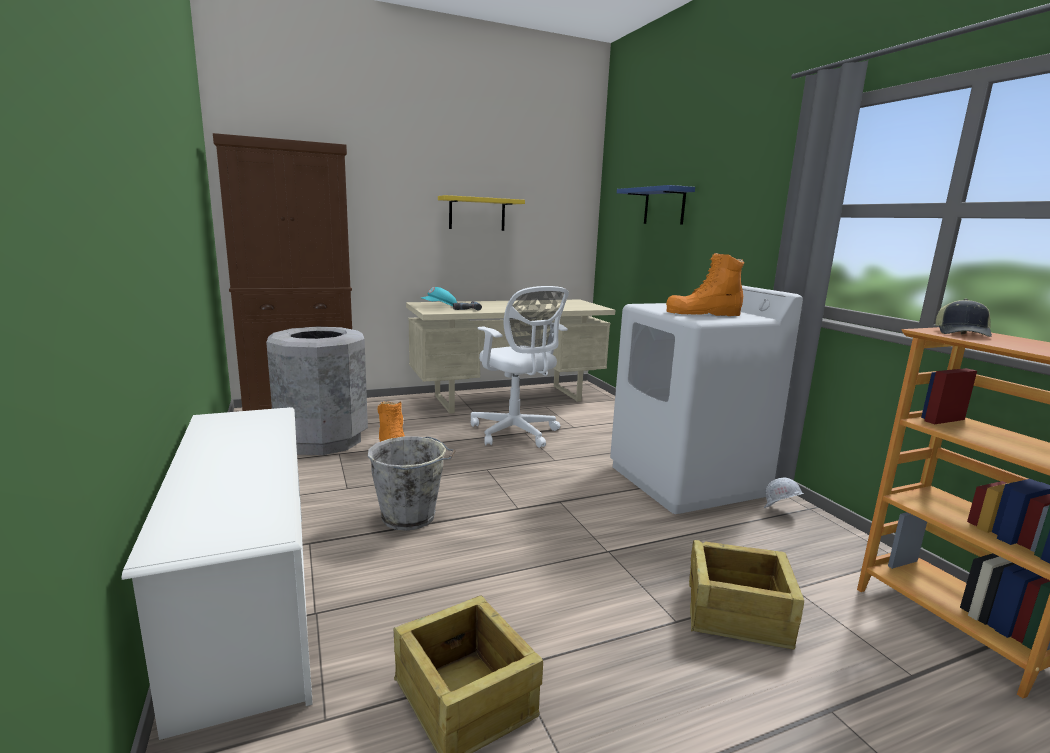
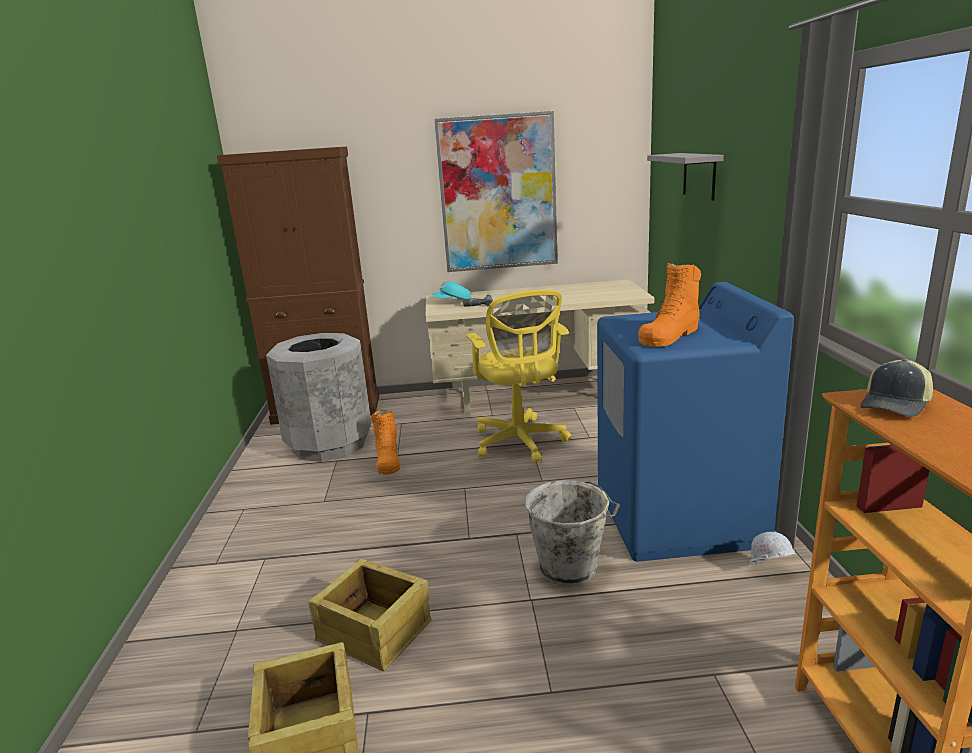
camera: 20 degrees right, 5 degrees up
(249, 599) = (193, 609): white shoe rack -> none
(411, 517) = (363, 539): grey bucket -> grey bucket (571, 569)
(477, 214) = (498, 194): yellow shelf -> picture
(516, 433) = (520, 443): white office chair -> yellow office chair
(664, 206) = (699, 175): blue shelf -> grey shelf
(686, 481) = (678, 518): white washing machine -> blue washing machine
(703, 314) = (670, 336): orange boot -> orange boot turned 60 degrees counterclockwise
(738, 614) = (624, 695): crate -> crate (374, 632)

